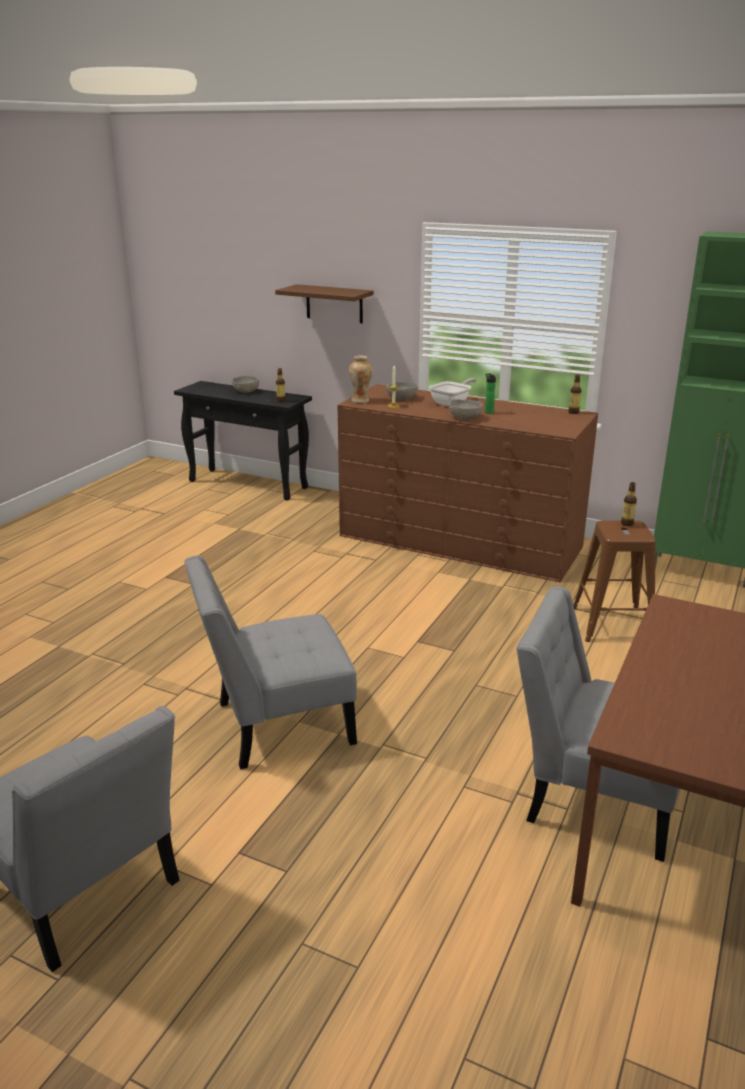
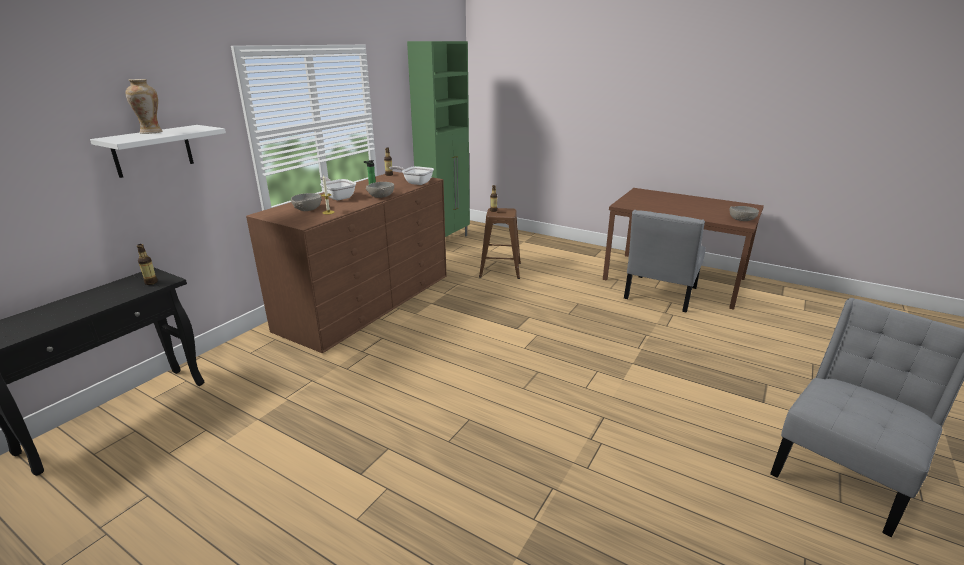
camera: 85 degrees left, 0 degrees up
(246, 391) = (68, 304): grey bowl -> grey bowl (741, 219)
(276, 725) = (630, 389): grey chair -> none
(334, 304) = (153, 151): brown shelf -> white shelf
(360, 400) = (299, 221): vase -> vase (151, 132)
(541, 427) = (415, 182): none -> frying pan

